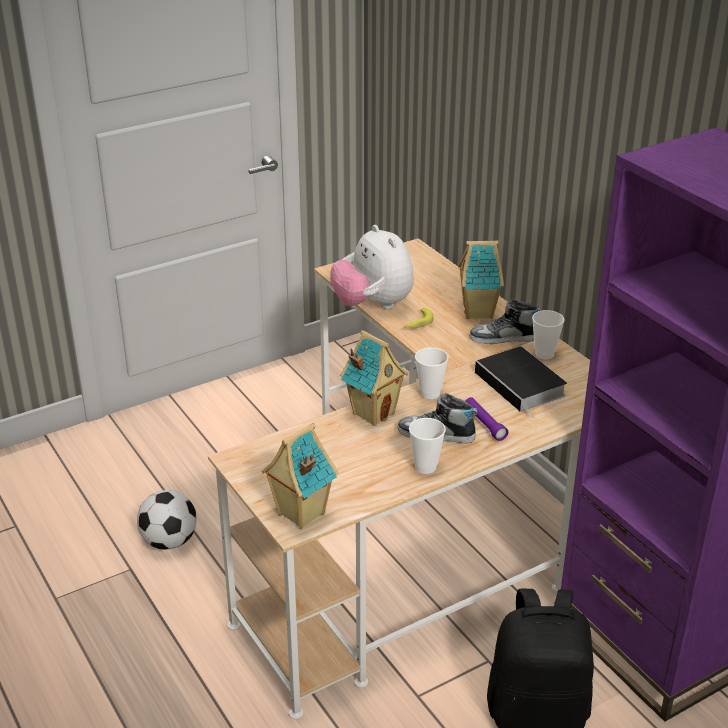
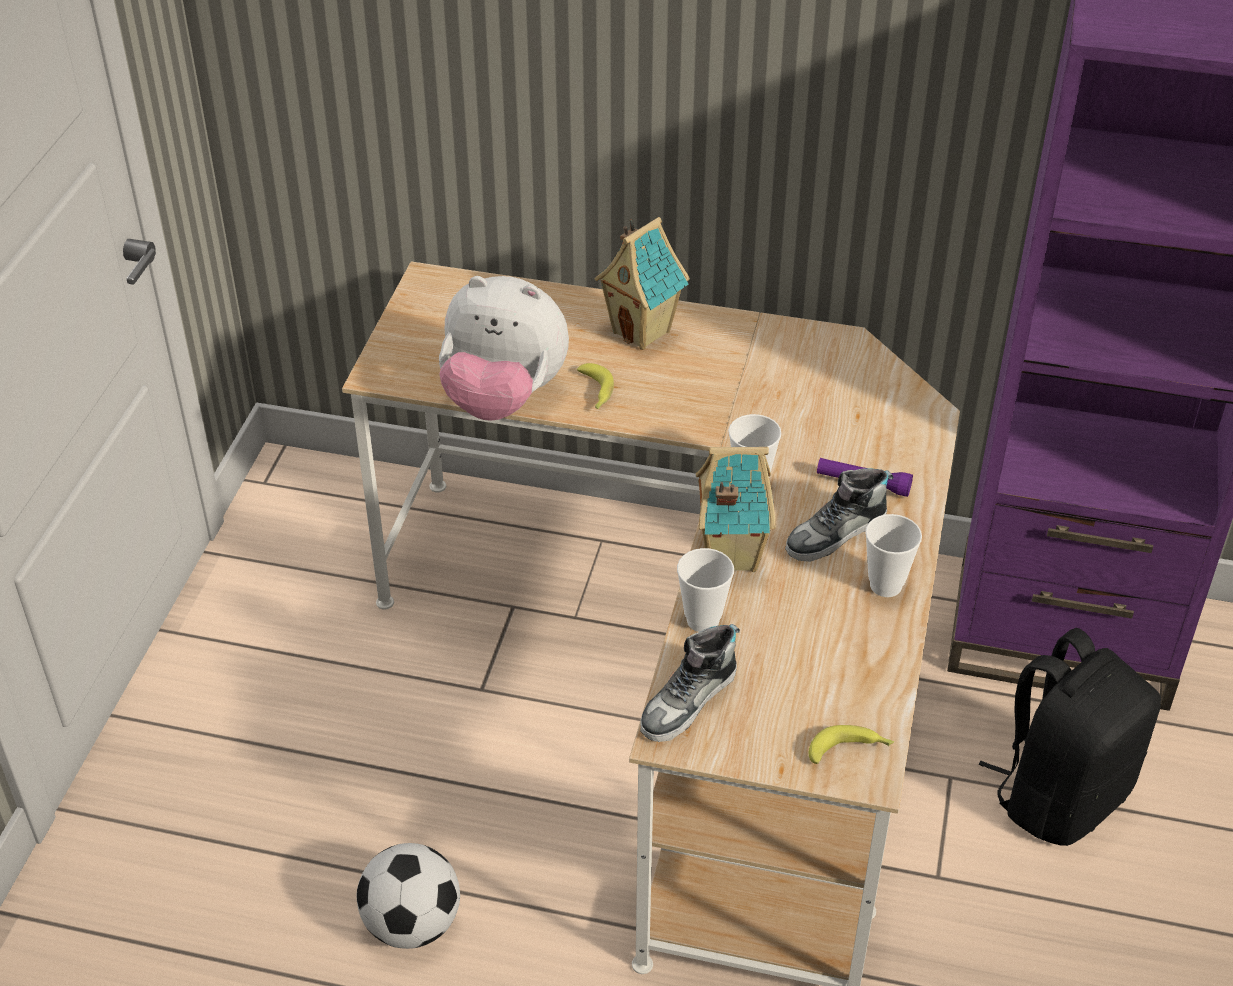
camera: 45 degrees left, 10 degrees up
(300, 514) = (850, 750): toy house -> banana
(504, 338) = (720, 352): shoe -> shoe (689, 702)
(522, 385) = (828, 405): book -> none
(544, 354) = (793, 347): cup -> cup (703, 620)

